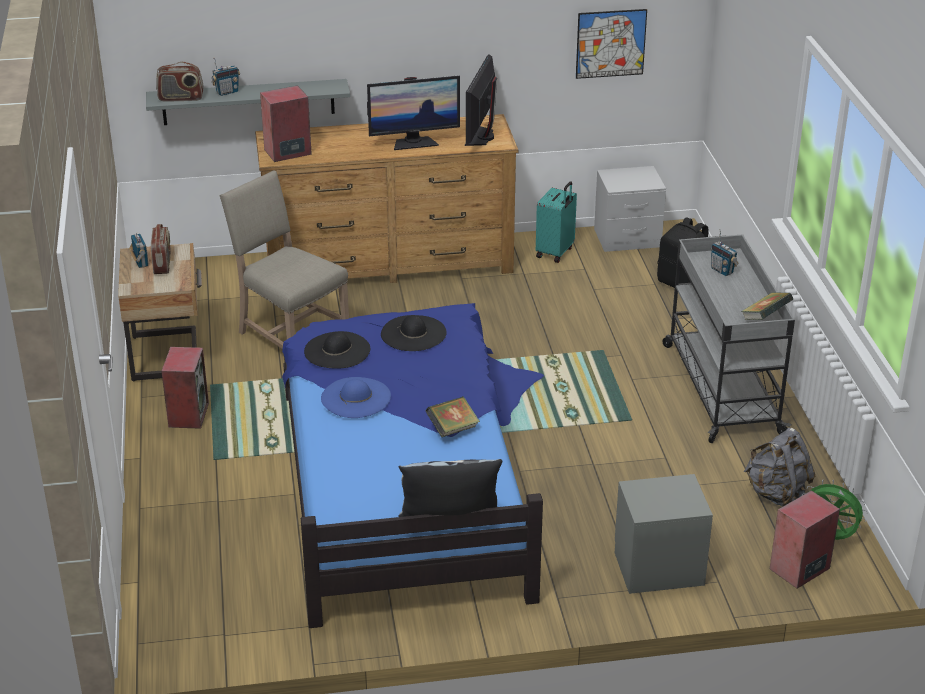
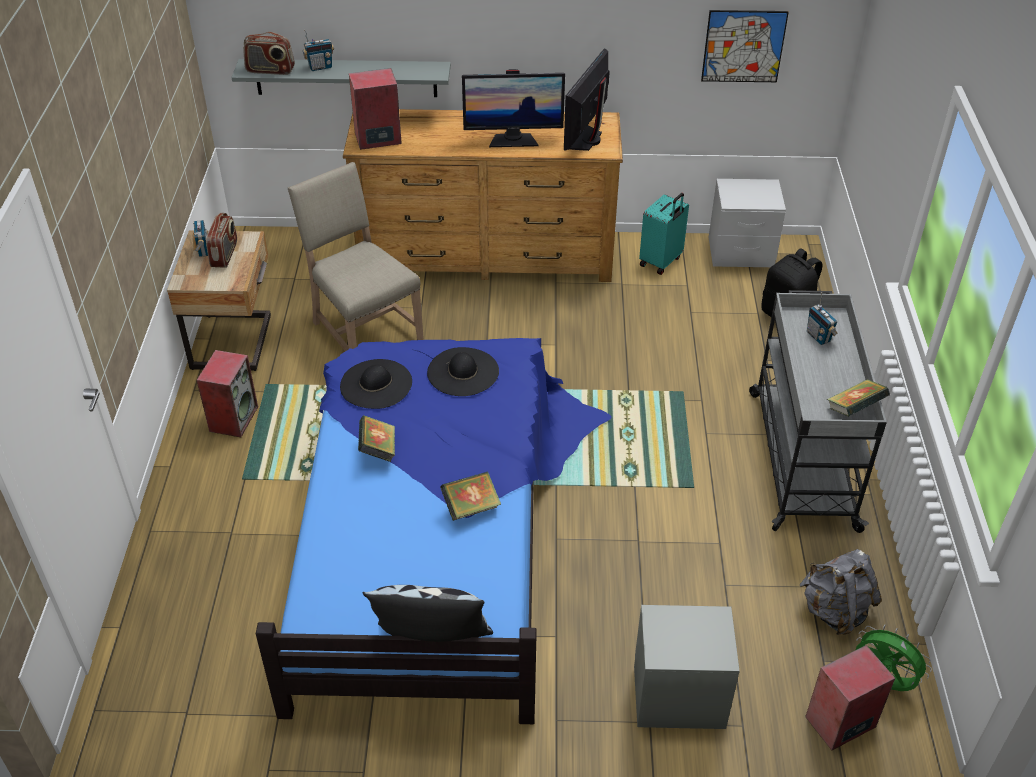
camera: 10 degrees right, 10 degrees up
(356, 397) = (378, 450): blue hat -> book

